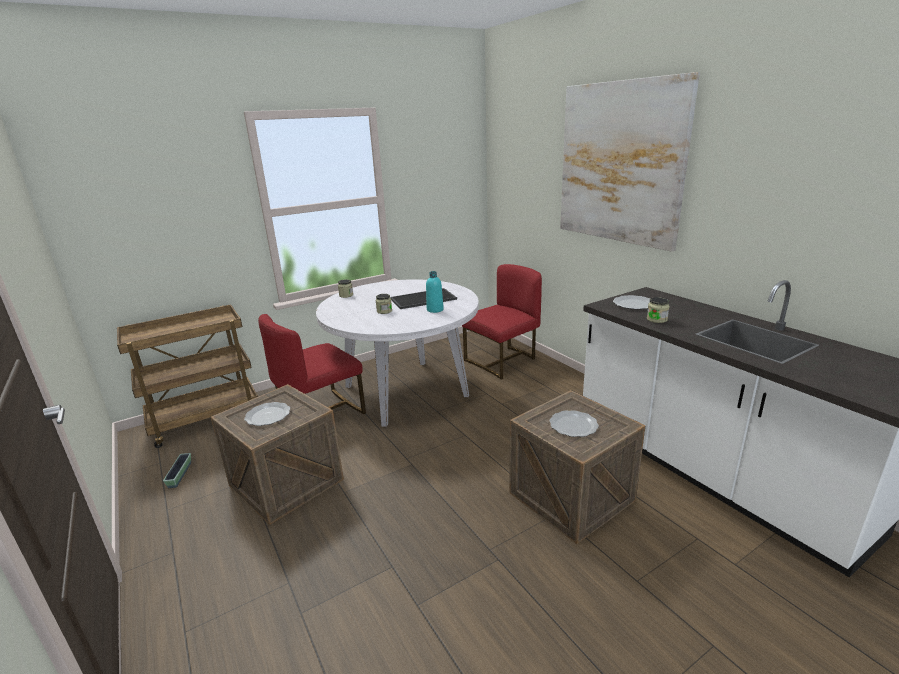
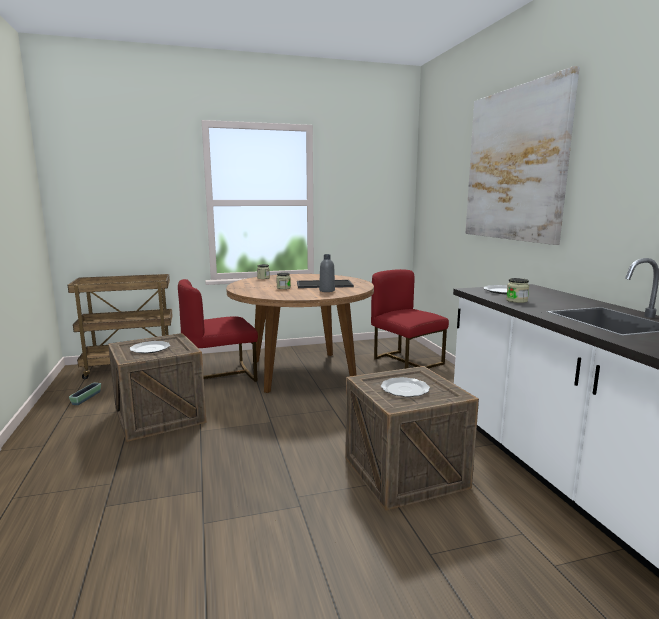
camera: 15 degrees right, 10 degrees down
(405, 391) = (302, 371): white dining table -> brown dining table
(435, 310) = (327, 290): turquoise bottle -> grey bottle
(502, 361) = (405, 362): red chair -> red chair turned 105 degrees counterclockwise

